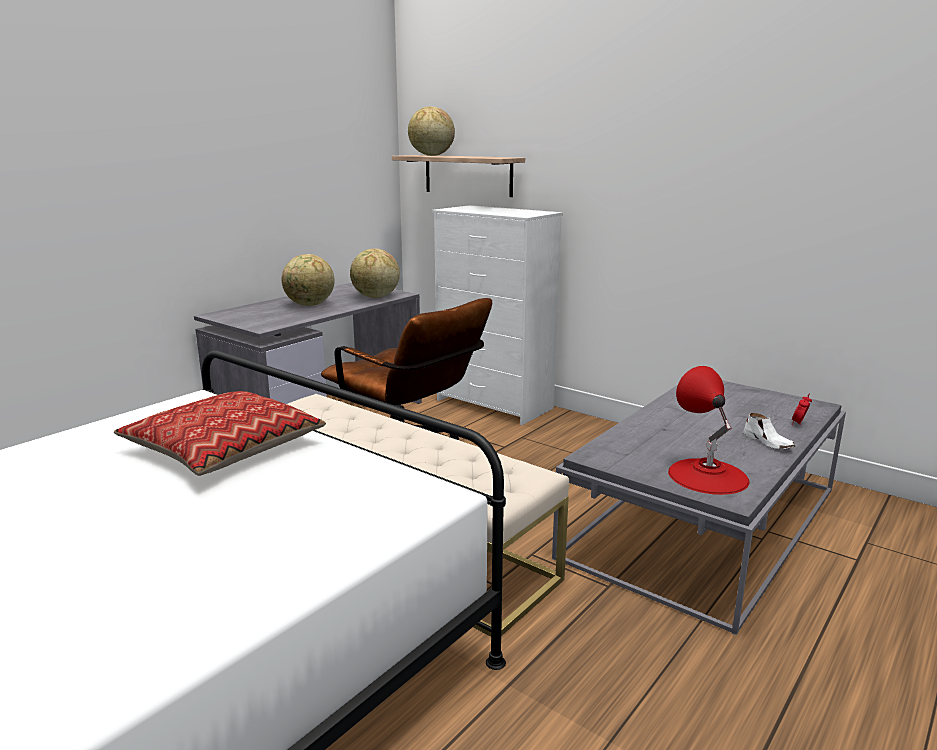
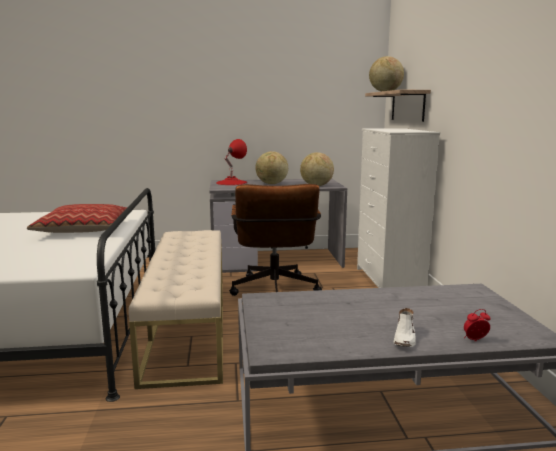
camera: 45 degrees right, 5 degrees down
(707, 476) = (294, 335): red table lamp -> red table lamp (231, 182)

